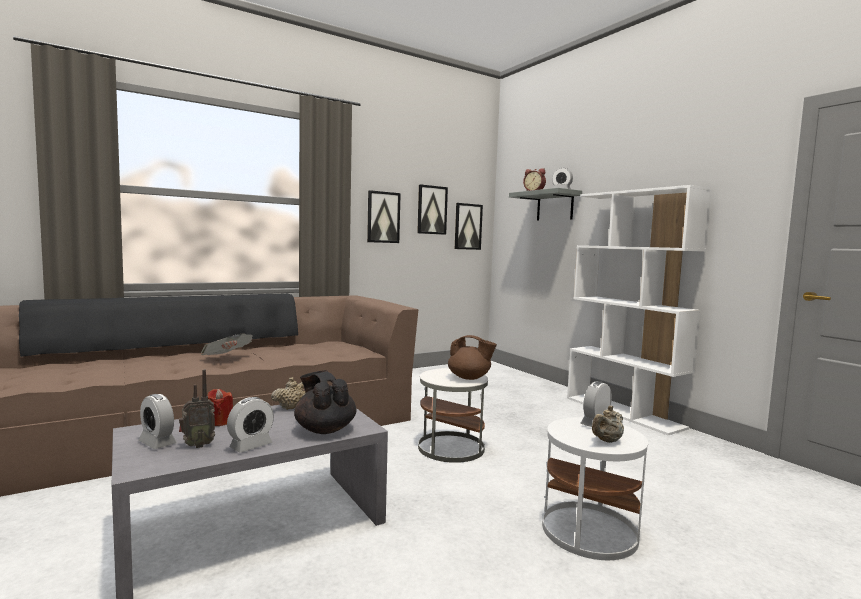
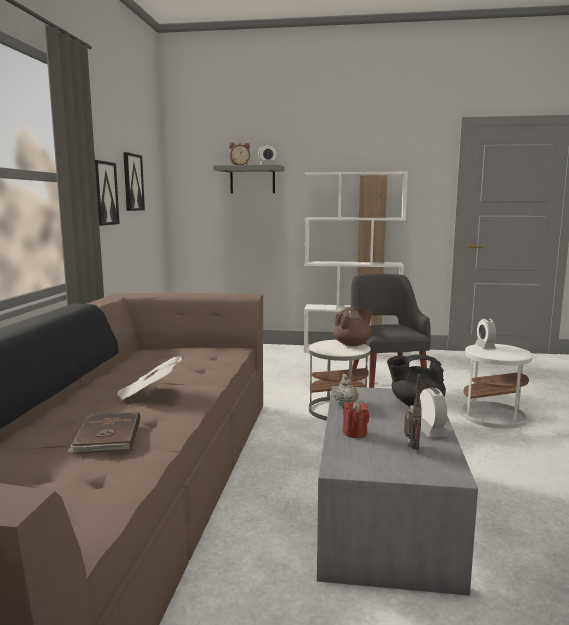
camera: 50 degrees left, 5 degrees up
(133, 366) = (107, 436): none -> brown book
(157, 442) = (388, 462): alarm clock -> none
(467, 226) = (153, 200): picture -> none
(555, 452) = (386, 387): none -> grey armchair
(607, 441) = (514, 352): beige teapot -> none

